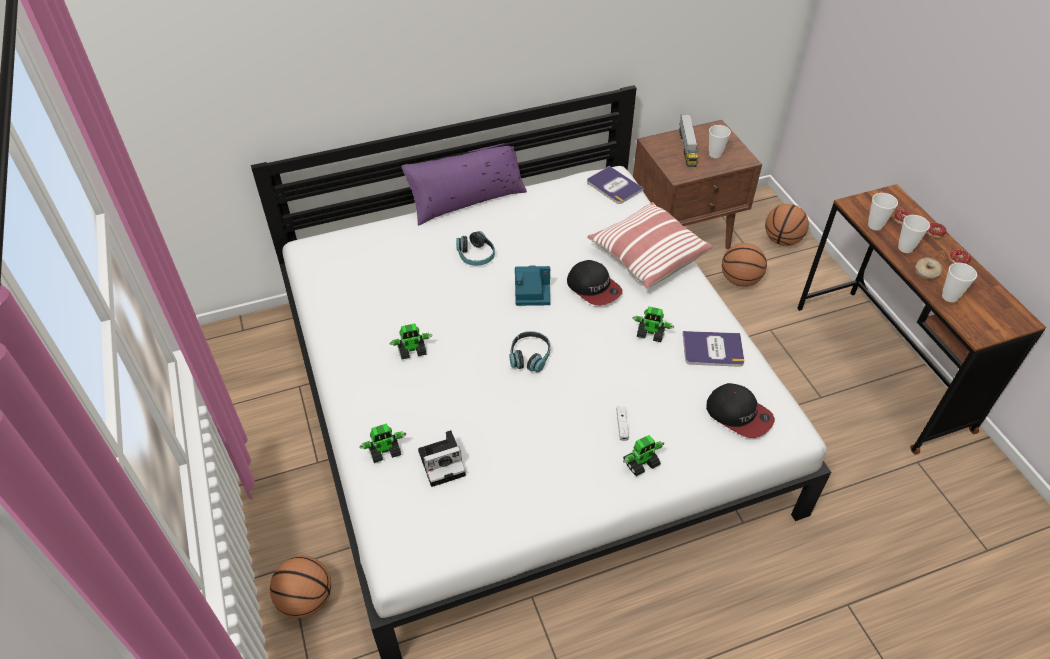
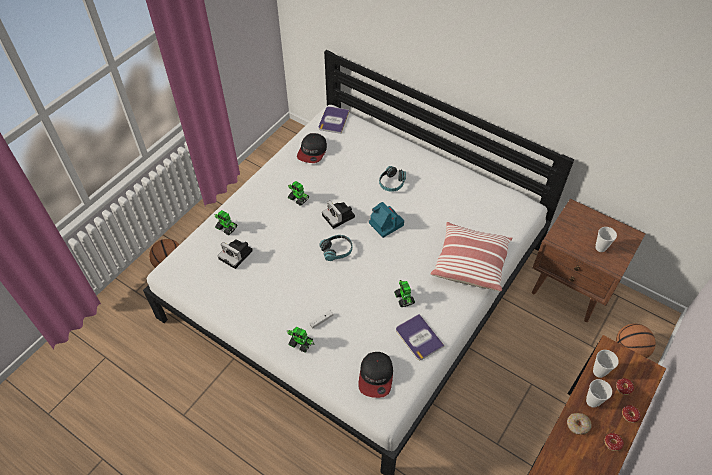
camera: 55 degrees right, 5 degrees up
(467, 200) = (433, 153): purple pillow -> none
(480, 327) = (339, 216): none -> camera
(594, 288) = (415, 251): cap -> cap (312, 151)
(614, 186) = (517, 213): book -> book (333, 120)
(687, 147) = (590, 229): toy truck -> none
(740, 280) = (561, 343): basketball -> none
(949, 297) = (564, 450): cup -> none

